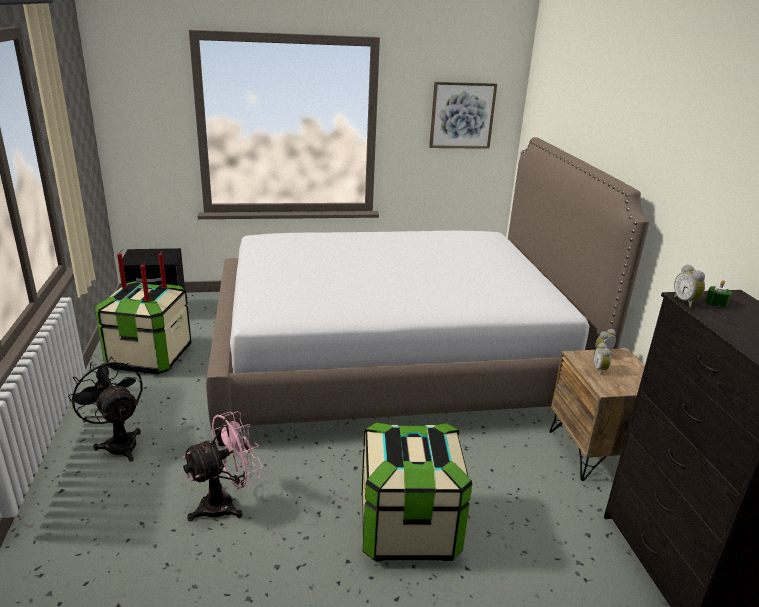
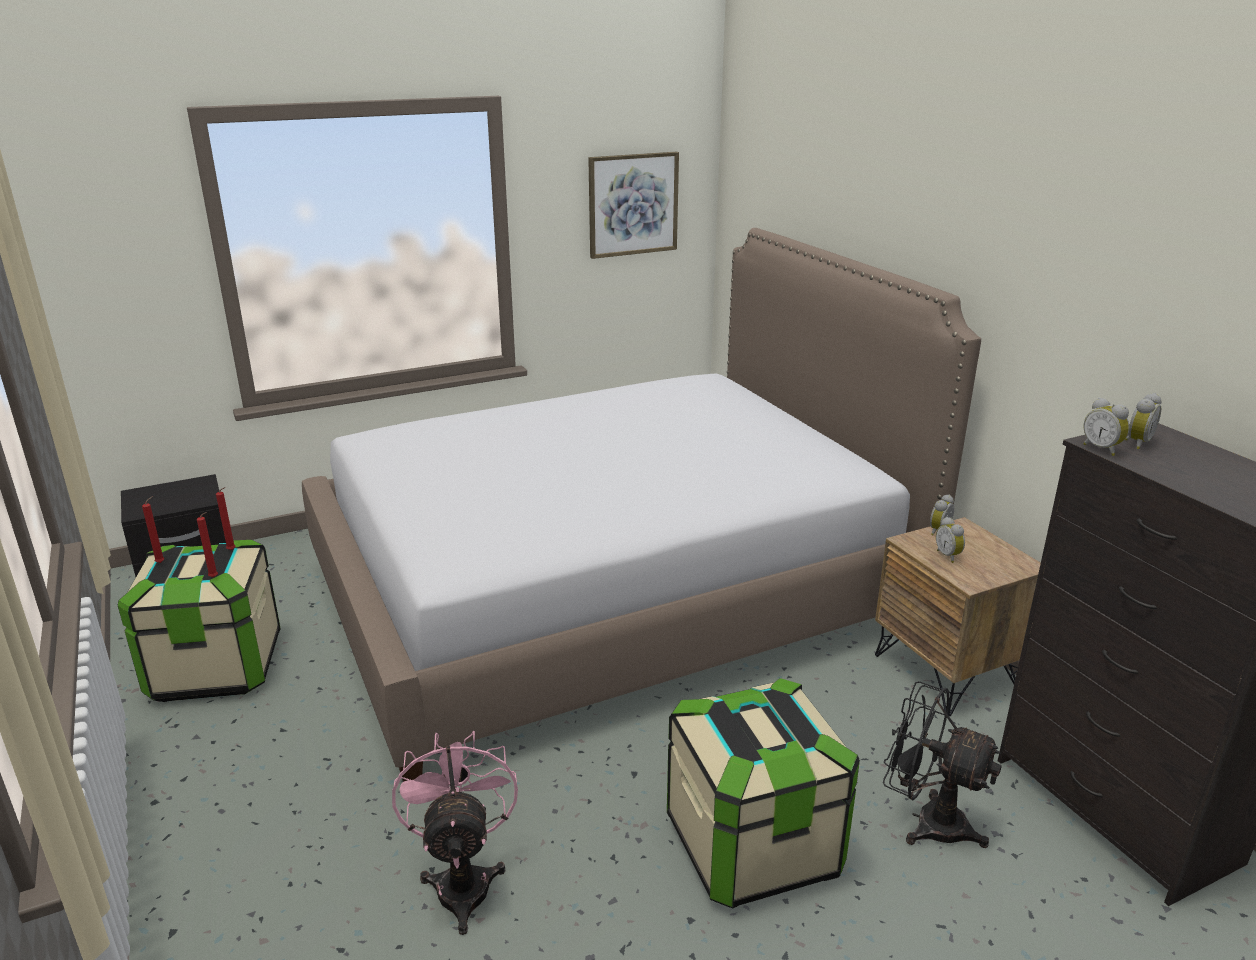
camera: 15 degrees left, 0 degrees up
(119, 442) = (234, 825): black fan -> black fan (927, 821)
(225, 503) = (463, 880): pink fan -> pink fan turned 45 degrees counterclockwise
(716, 302) = (1136, 443): green candle -> alarm clock

